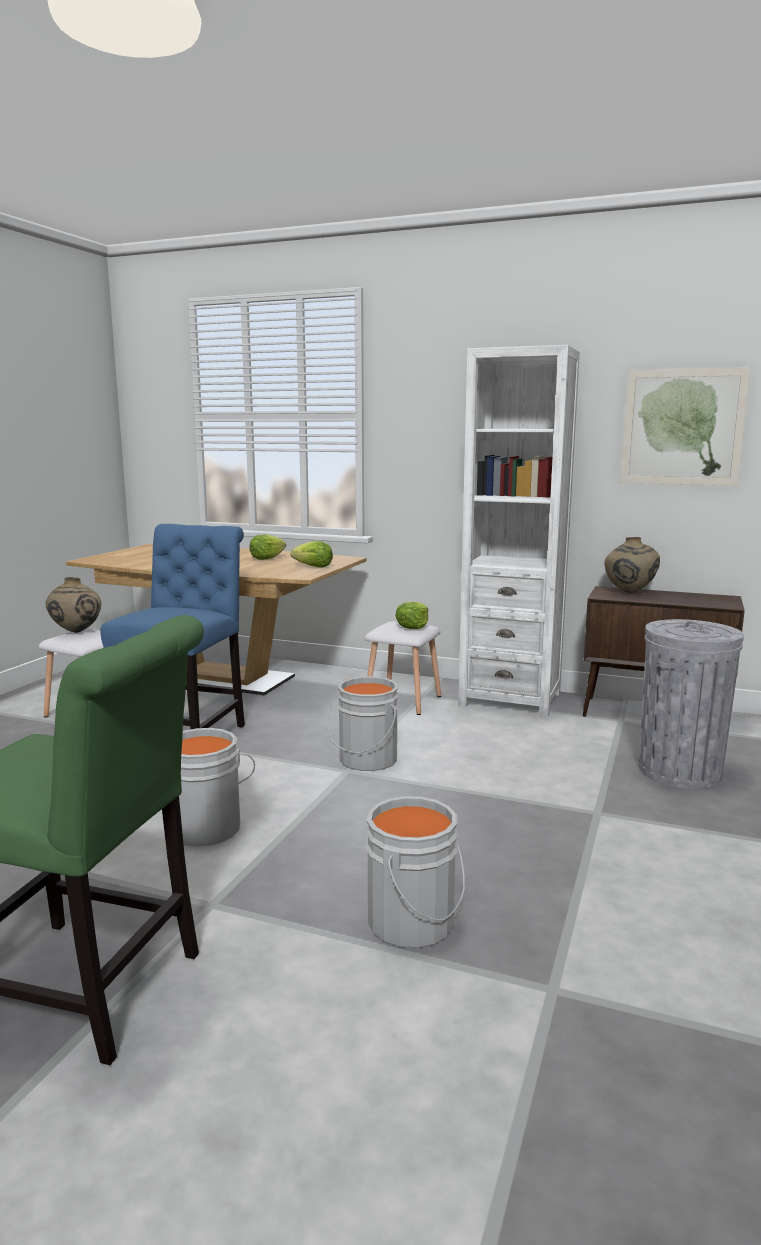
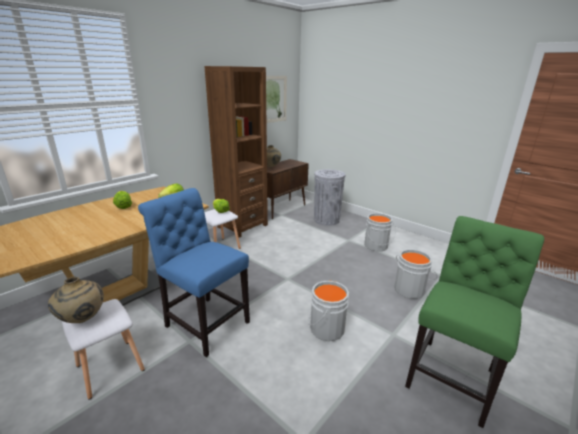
camera: 70 degrees left, 10 degrees up
(365, 760) = (280, 272): grey bucket -> grey bucket (376, 246)
(510, 699) = (242, 226): white bookcase -> brown bookcase

